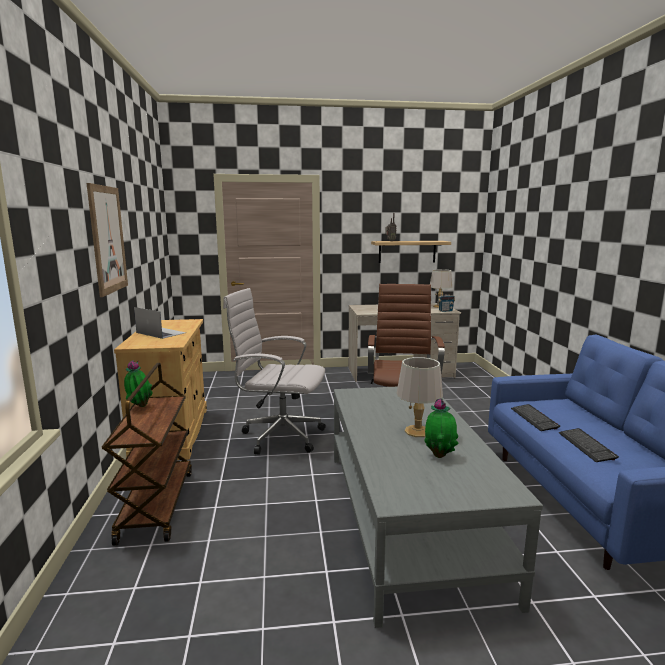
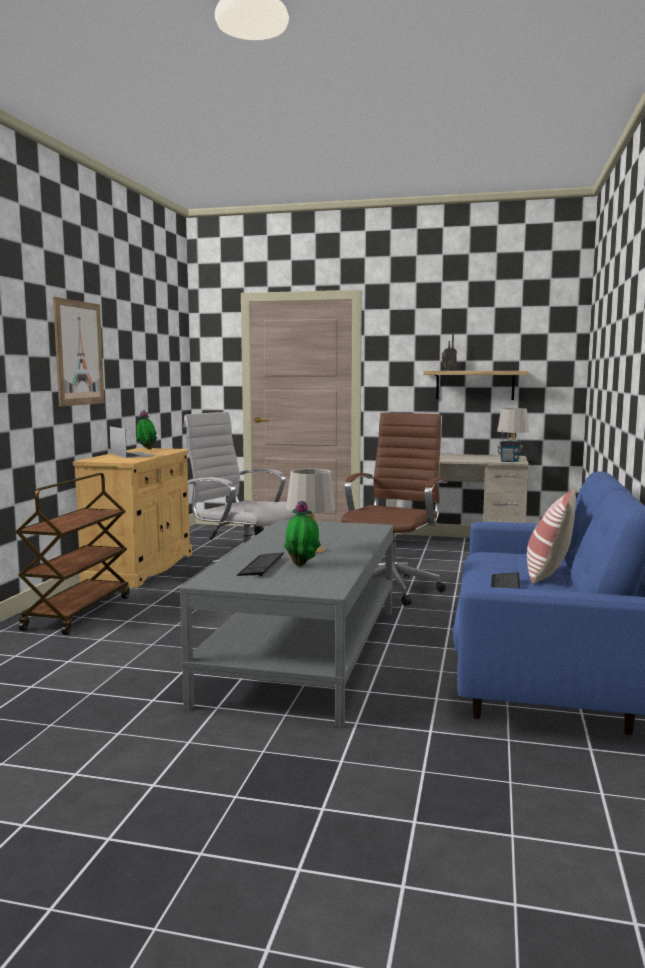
camera: 20 degrees right, 5 degrees down
(139, 406) = (75, 513): potted plant -> potted plant (146, 449)
(534, 418) = (484, 564): keyboard -> keyboard (261, 566)
(589, 424) = (548, 574): none -> pillow

